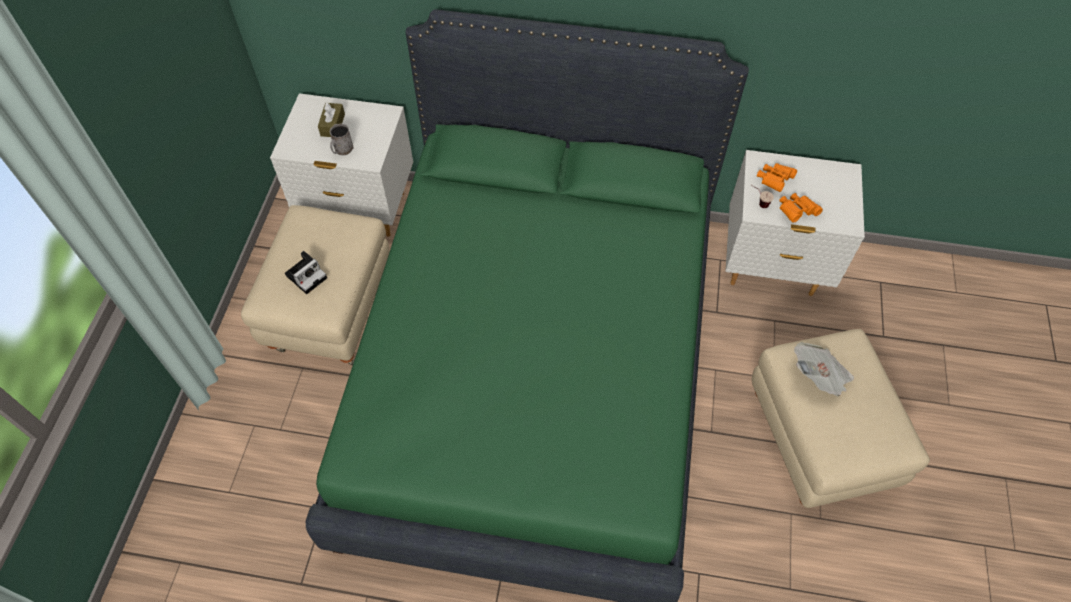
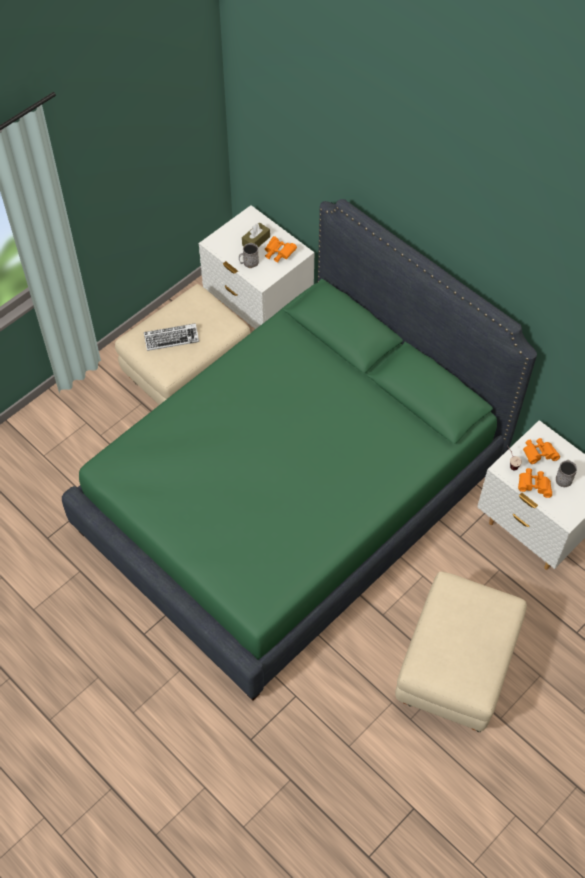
camera: 35 degrees right, 0 degrees up
(307, 275) = (171, 339): camera -> keyboard
(367, 126) = (278, 254): none -> orange binoculars
(813, 189) = (564, 477): none -> grey mug
(819, 377) = (459, 611): newspaper -> none

